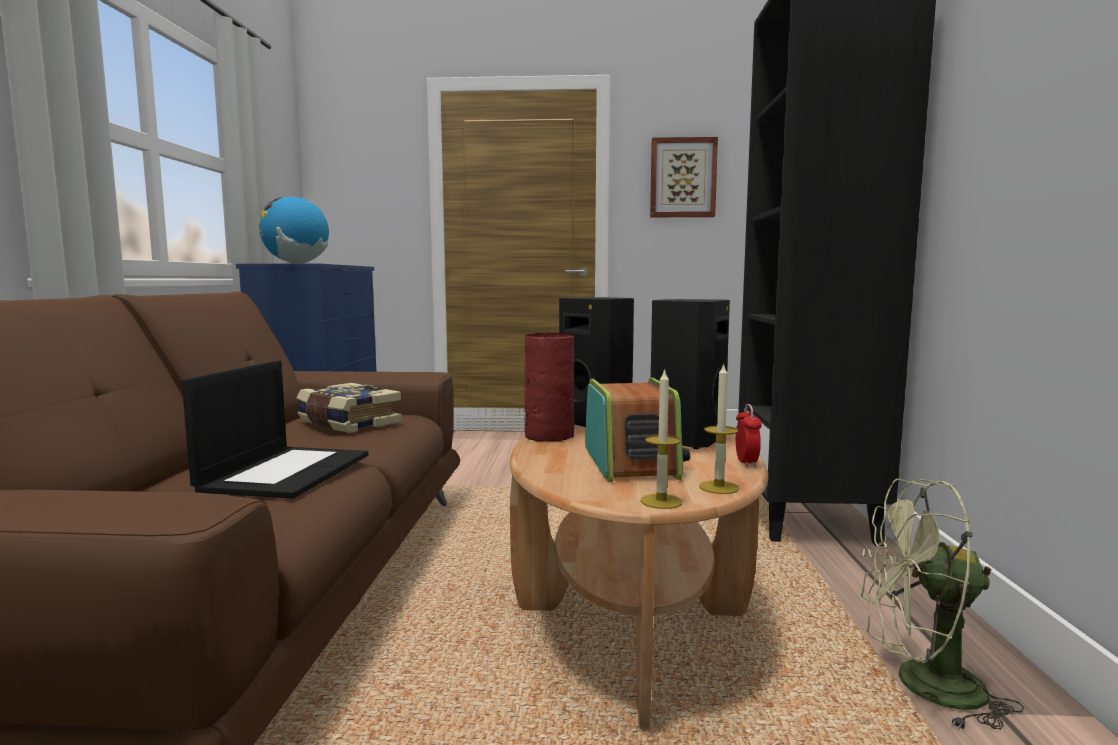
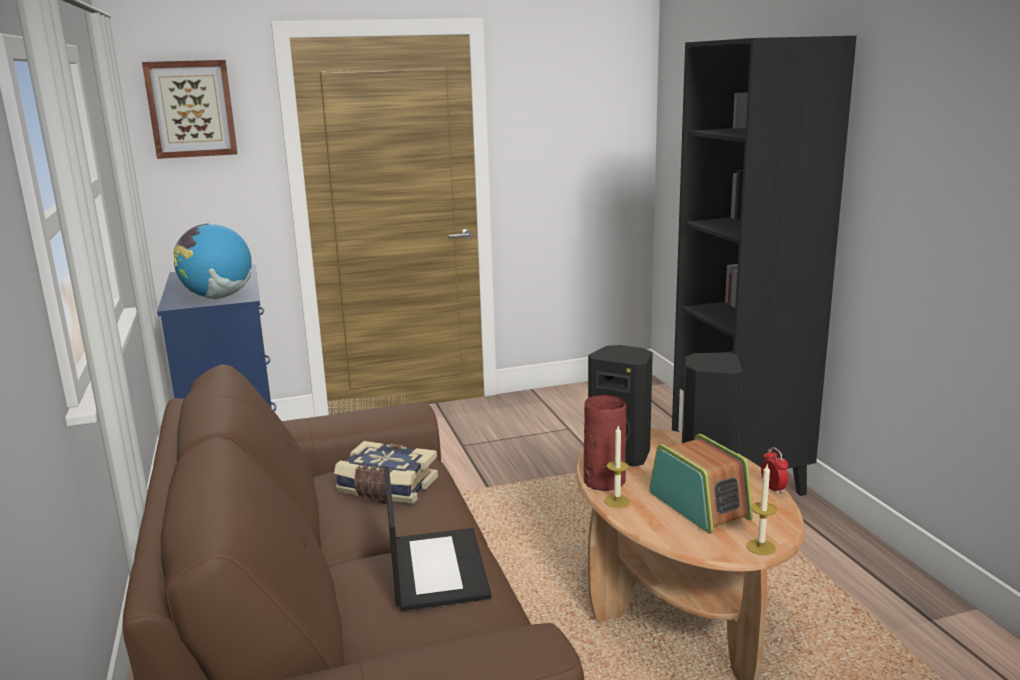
camera: 20 degrees left, 10 degrees up
(683, 178) = (561, 128): picture -> picture (191, 109)
(719, 487) = (781, 523): candle -> candle (617, 501)
(922, 685) = (884, 613): green fan -> none

